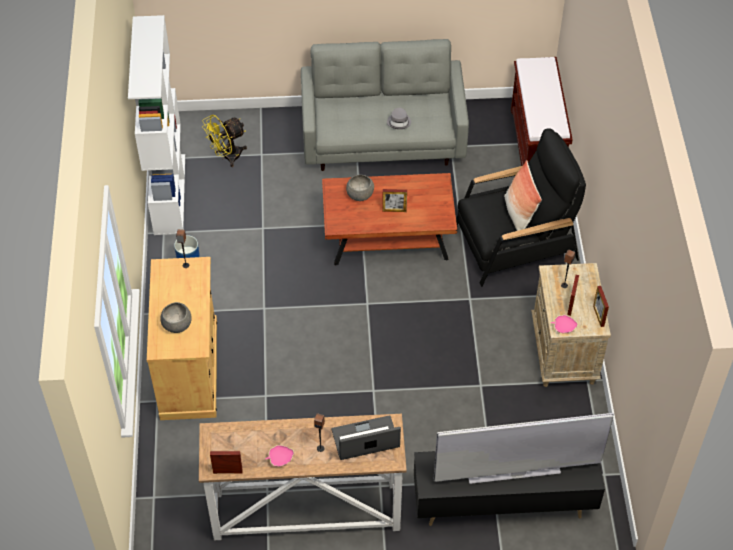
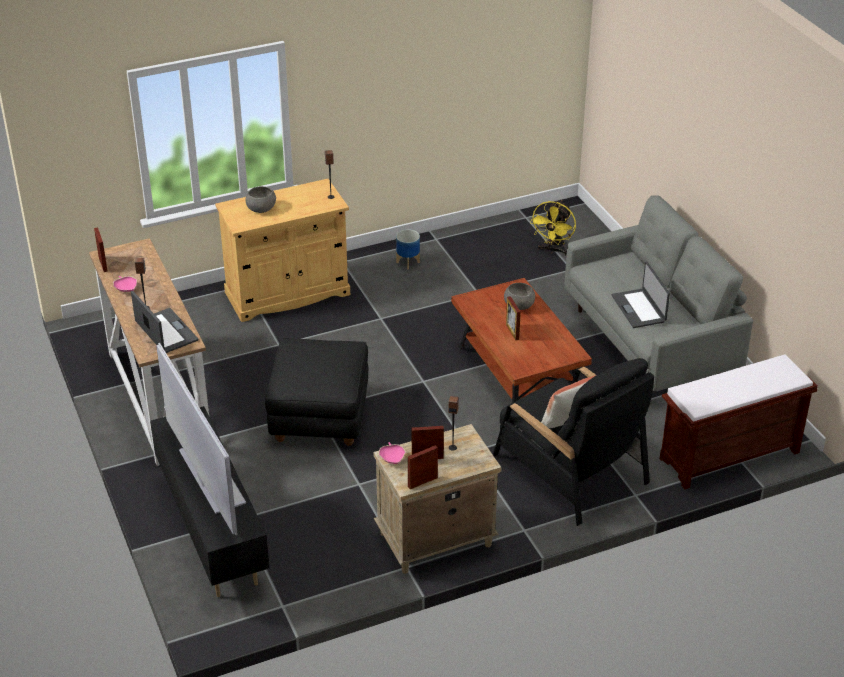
camera: 70 degrees right, 15 degrees down
(169, 194) = (484, 230): white bookcase -> none
(227, 157) = (553, 250): yellow fan -> yellow fan turned 105 degrees counterclockwise
(383, 390) = (319, 416): none -> black ottoman
(399, 122) = (639, 308): grey hat -> laptop

